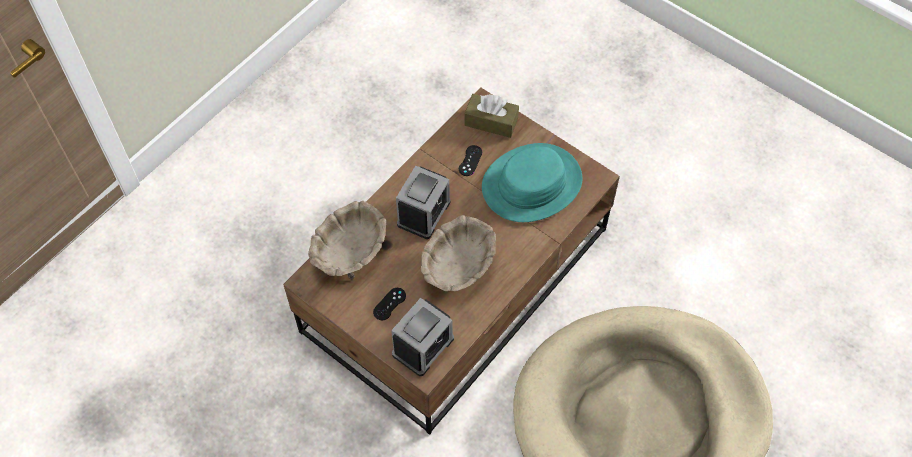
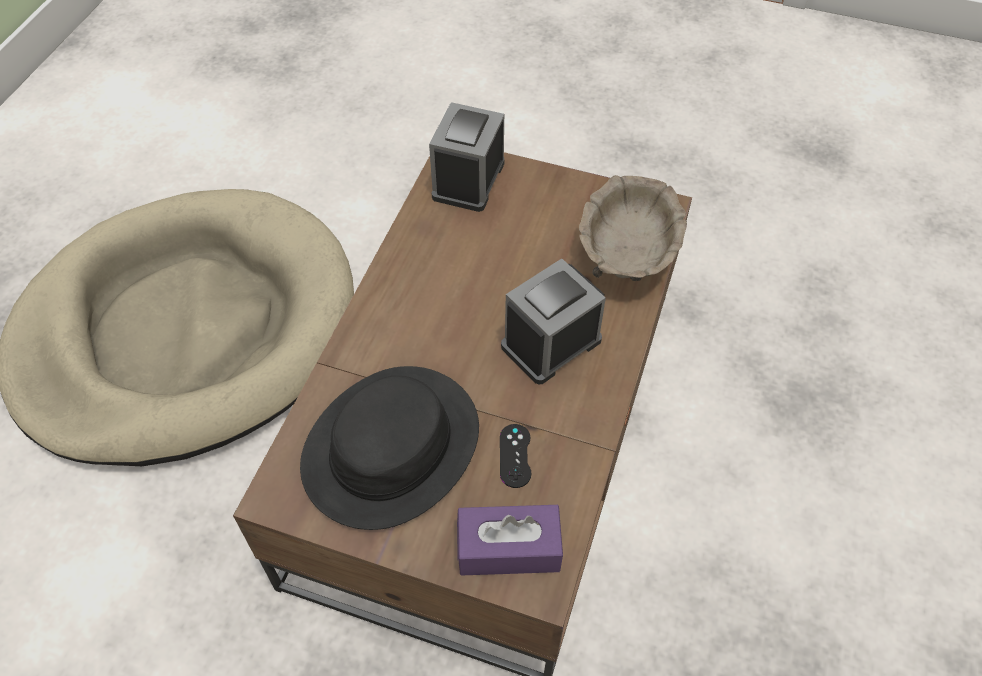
camera: 160 degrees right, 5 degrees down
(389, 304) = (537, 212): black game controller -> none
(423, 213) = (551, 343): alarm clock -> alarm clock turned 45 degrees clockwise
(458, 268) = (461, 281): beige bowl -> none
(491, 122) = (508, 548): brown tissue box -> purple tissue box
(532, 184) = (390, 446): turquoise hat -> black hat

